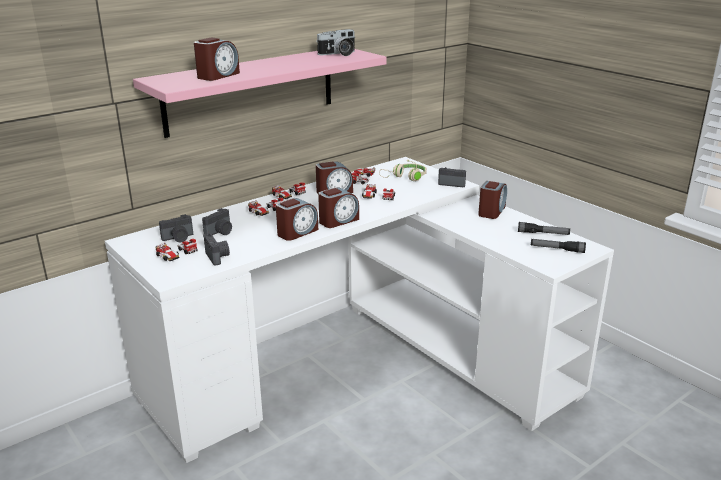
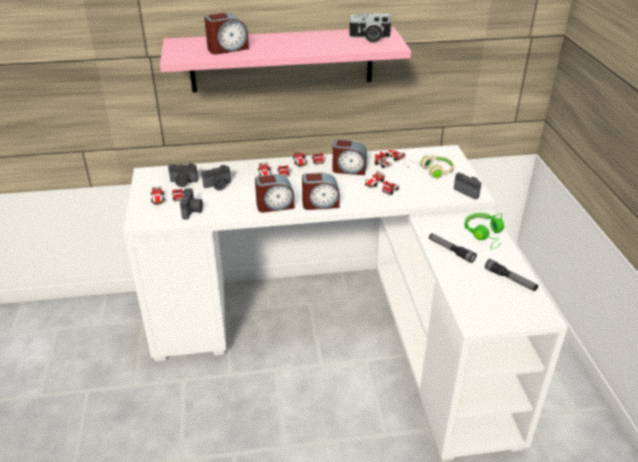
camera: 30 degrees right, 10 degrees up
(491, 211) = (485, 235): alarm clock -> green headphones
(557, 249) = (504, 304): flashlight -> flashlight (451, 251)

